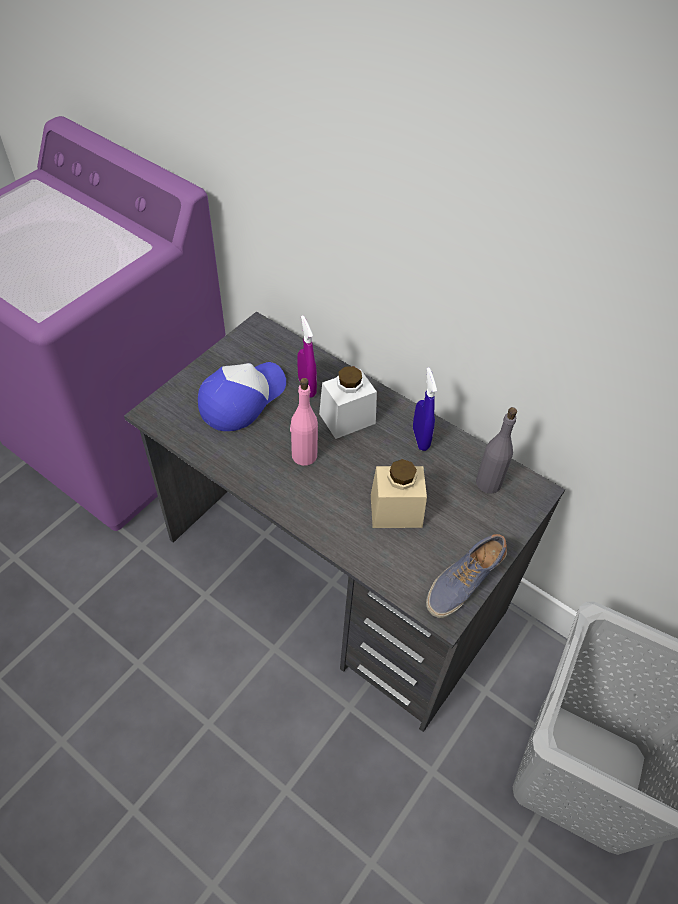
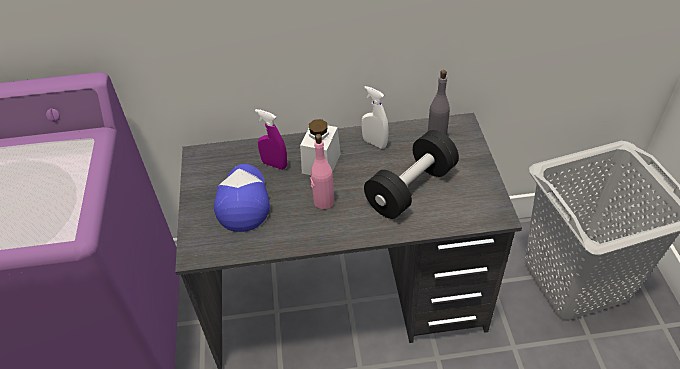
camera: 40 degrees left, 5 degrees down
(396, 511) = (411, 188): beige jar -> black dumbbell
(420, 438) = (374, 143): blue spray bottle -> white spray bottle
(463, 581) = (487, 193): shoe -> none

